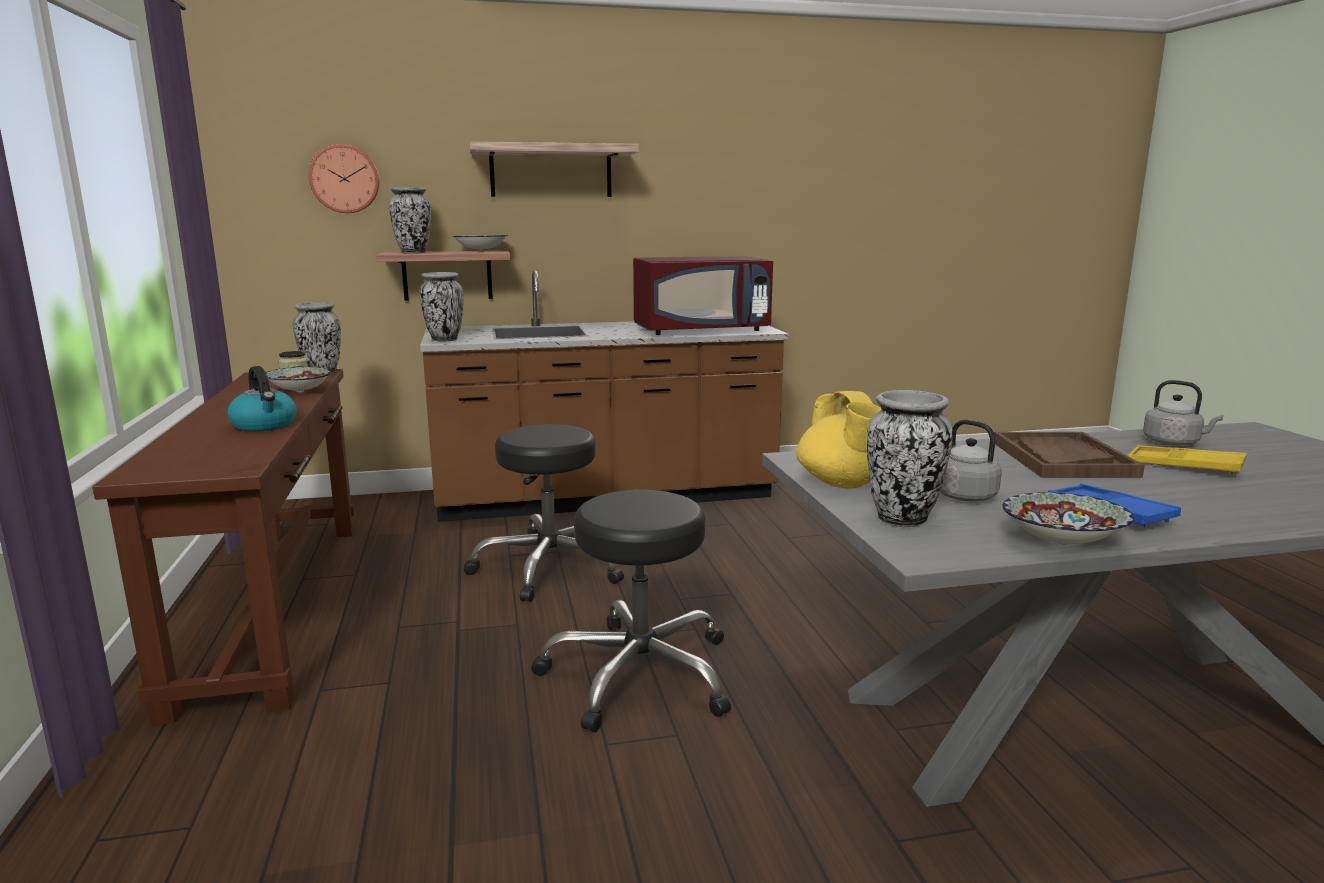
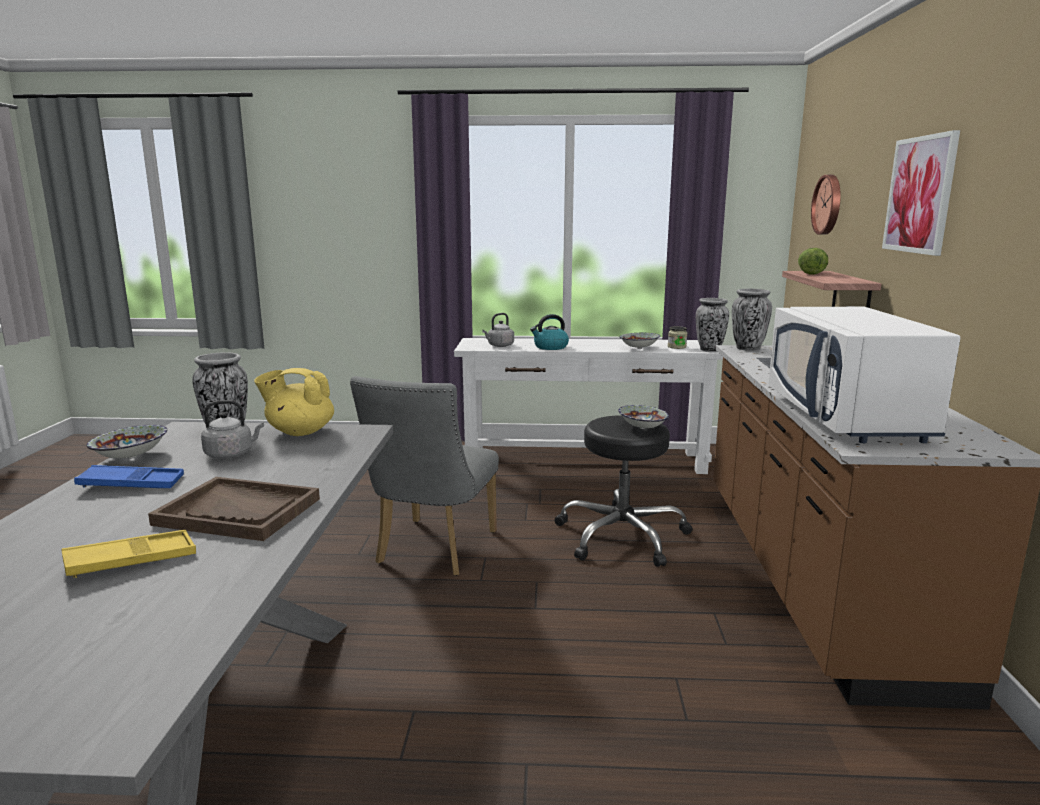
camera: 105 degrees right, 0 degrees up
(276, 605) = (584, 461): brown console table -> white console table
(413, 253) = (810, 273): vase -> lettuce
(481, 251) = (844, 279): bowl -> bowl (642, 428)
(551, 171) = (920, 195): shelf -> picture
(639, 674) = (432, 551): black stool -> grey chair
(701, 330) = (846, 418): red microwave -> white microwave
(1174, 443) = (183, 599): grey kettle -> grey kettle (499, 346)

